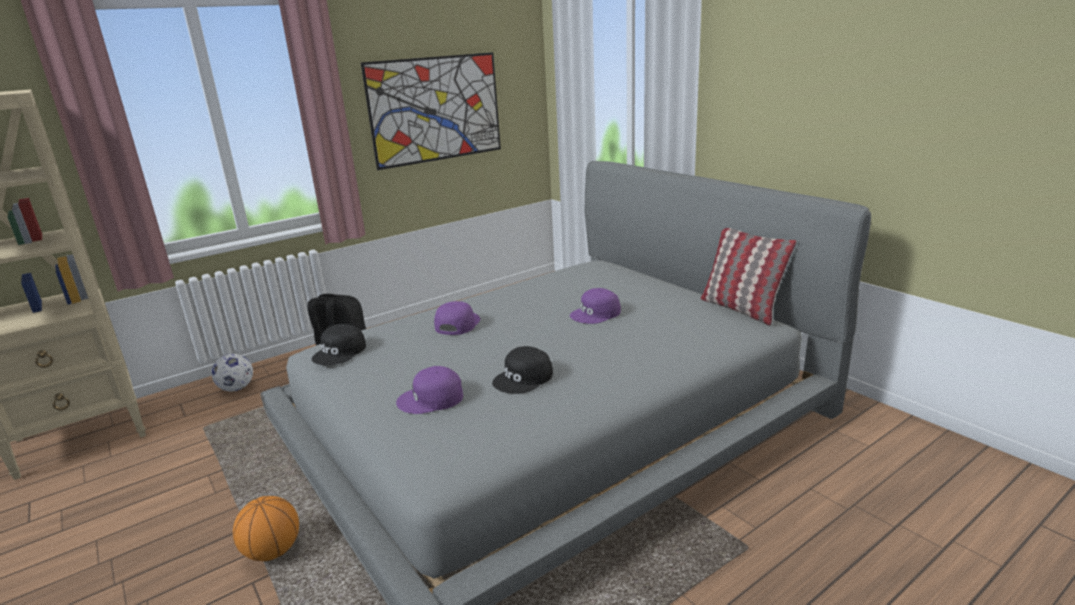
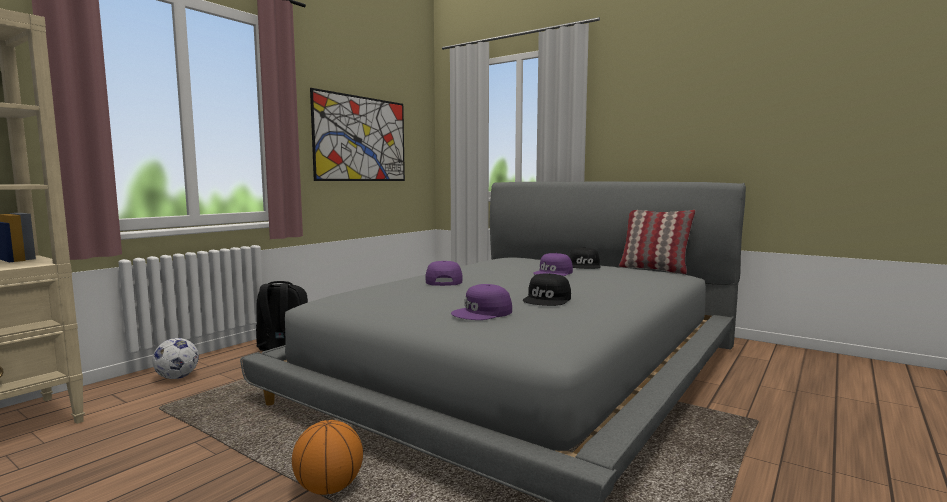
camera: 20 degrees left, 15 degrees down
(340, 352) = (351, 298): black cap -> black cap (585, 265)

